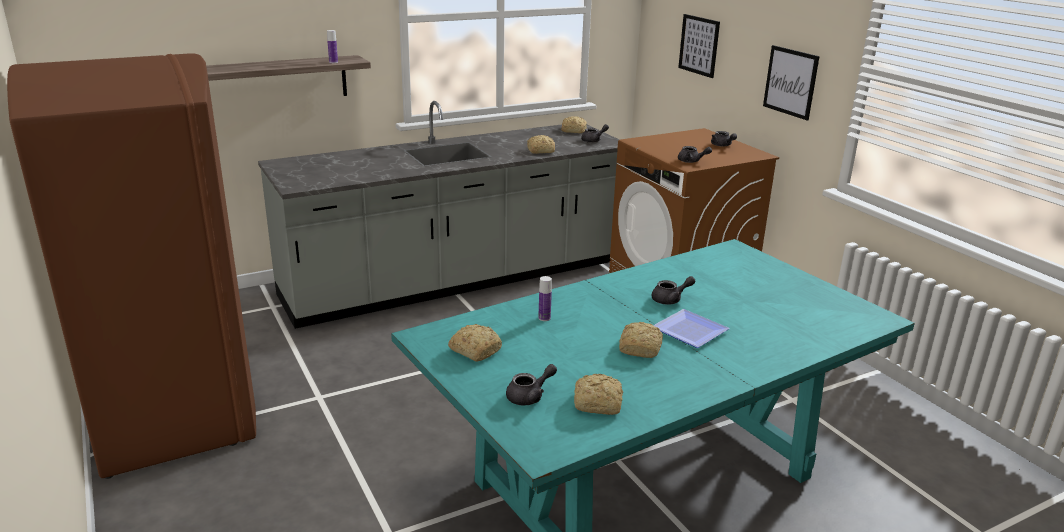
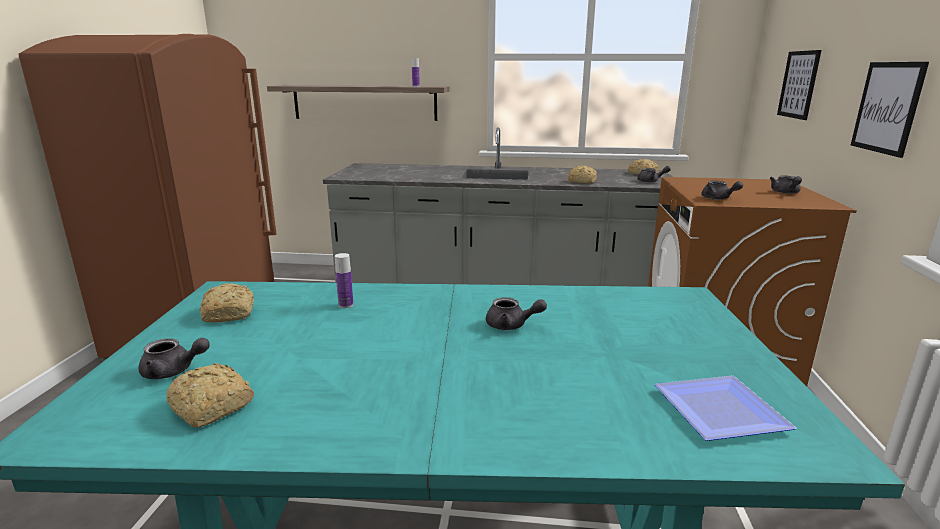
camera: 35 degrees right, 5 degrees down
(641, 348) = (380, 364): bread -> none
(687, 331) = (469, 364): plate -> plate (714, 409)

